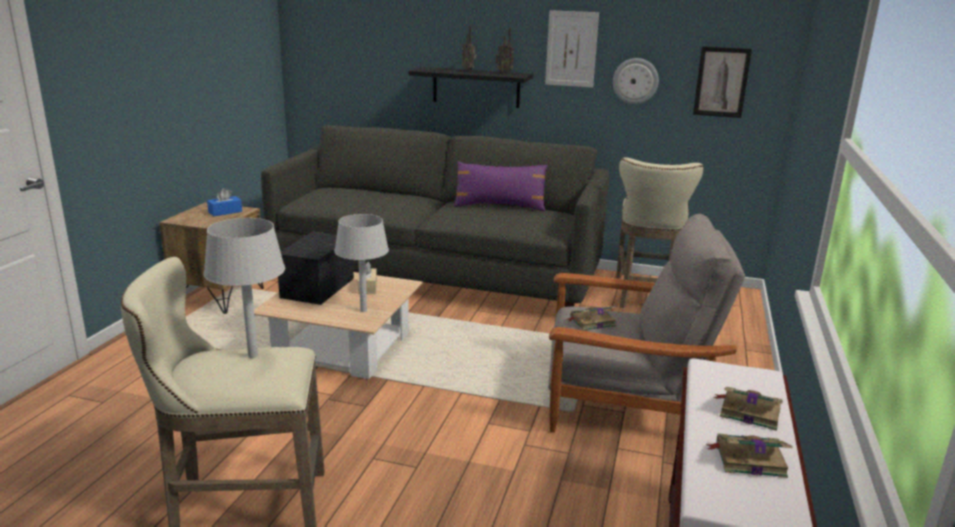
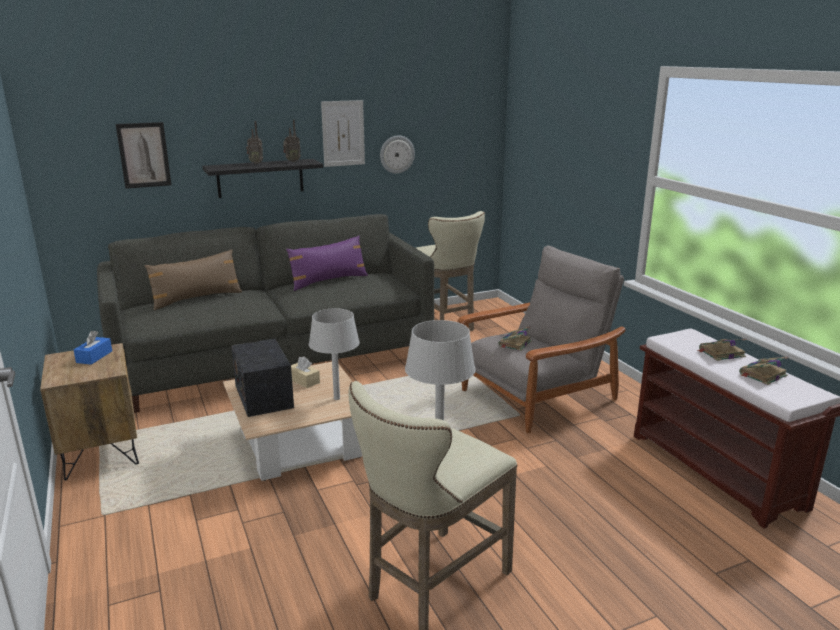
camera: 40 degrees left, 0 degrees up
(370, 192) = (197, 299): none -> brown pillow
(721, 82) = (457, 147): picture -> picture (144, 155)

